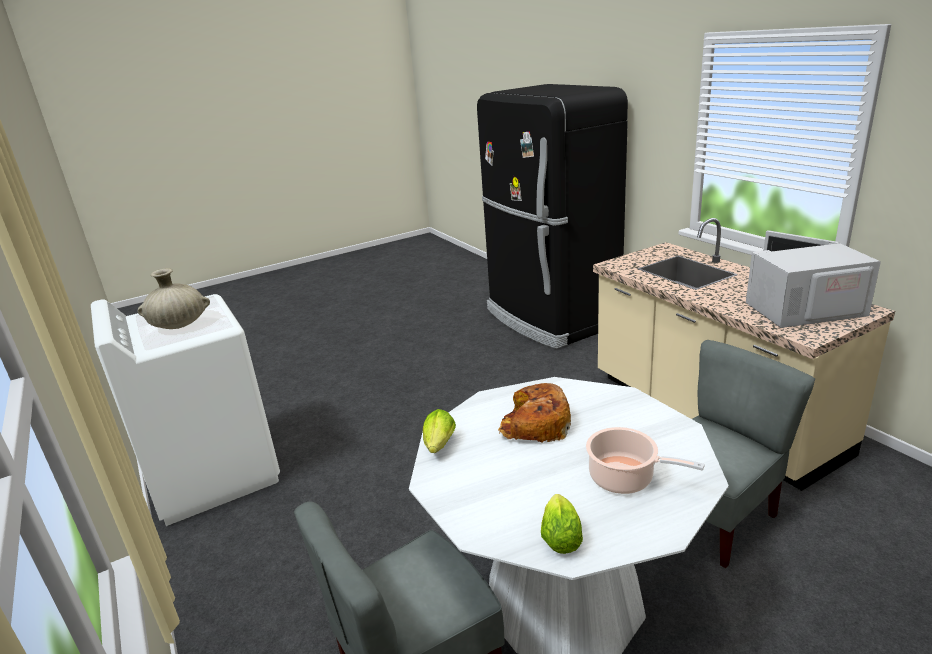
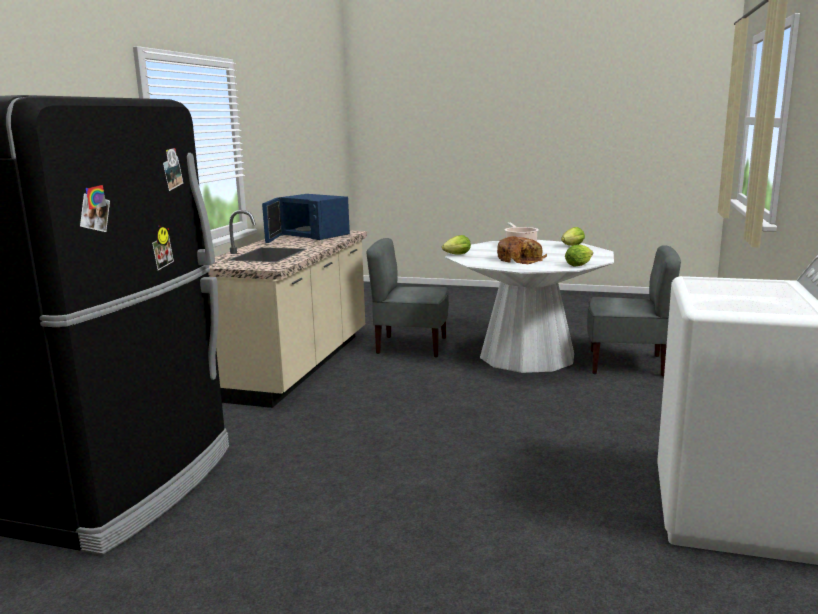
camera: 135 degrees left, 10 degrees down
(179, 325) = (747, 291): beige vase -> none
(633, 397) = (455, 255): none -> lettuce
(804, 308) = (310, 235): white microwave -> blue microwave

